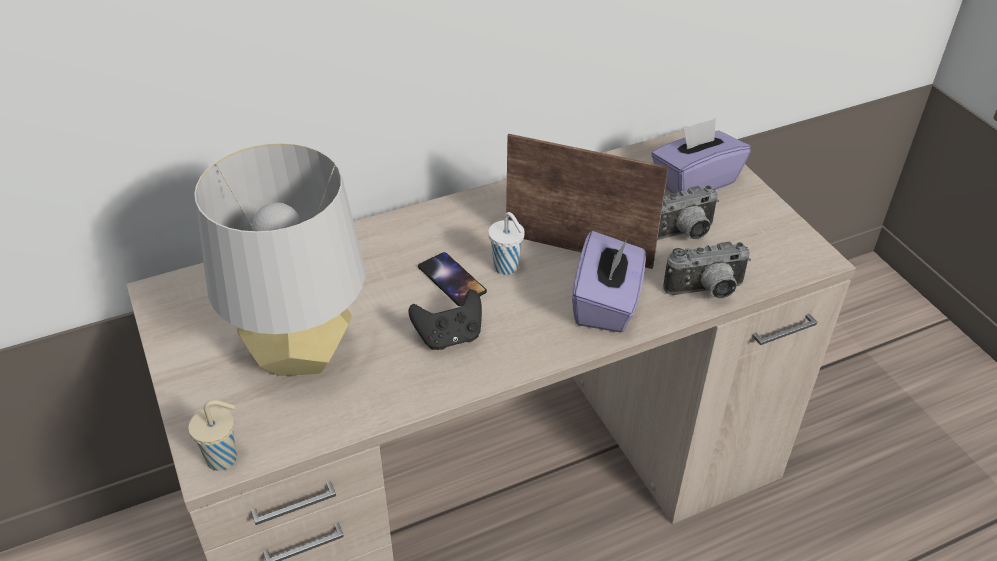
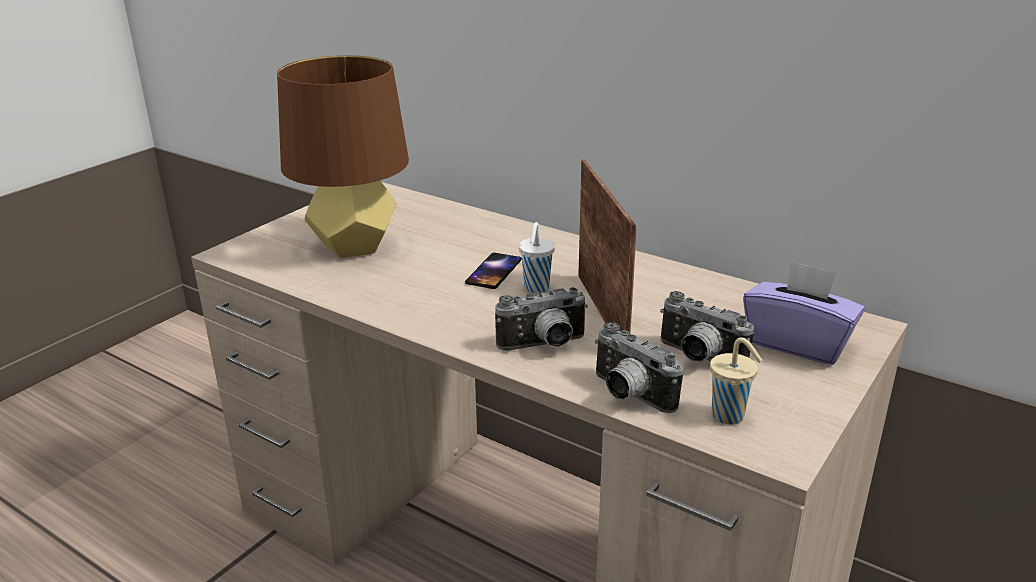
camera: 60 degrees right, 15 degrees down
(224, 458) = (235, 254): beige cup -> beige cup (729, 416)
(301, 354) = (354, 246): grey table lamp -> brown table lamp
(449, 337) = (425, 290): black game controller -> none
(606, 304) = (544, 346): purple tissue box -> camera

